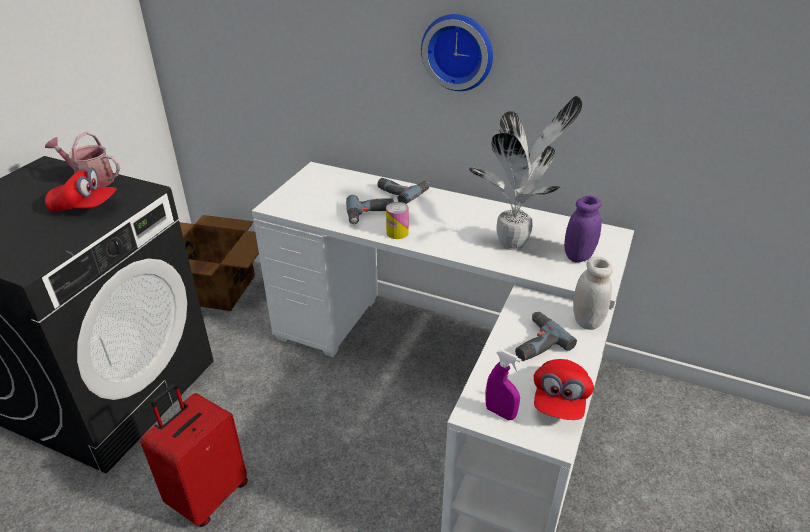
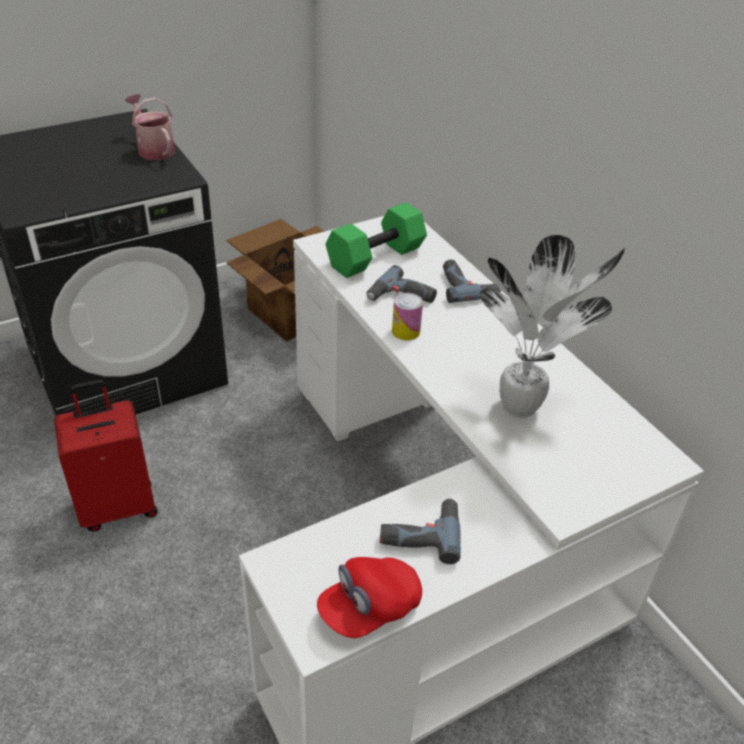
camera: 35 degrees right, 5 degrees up
(85, 207) = (120, 174): red cap -> none
(323, 197) = (375, 256): none -> green dumbbell
(458, 51) = (565, 133): wall clock -> none
(500, 412) = (296, 580): purple spray bottle -> none
(578, 256) = (582, 464): purple jar -> none
(586, 321) = (510, 544): white jar -> none

